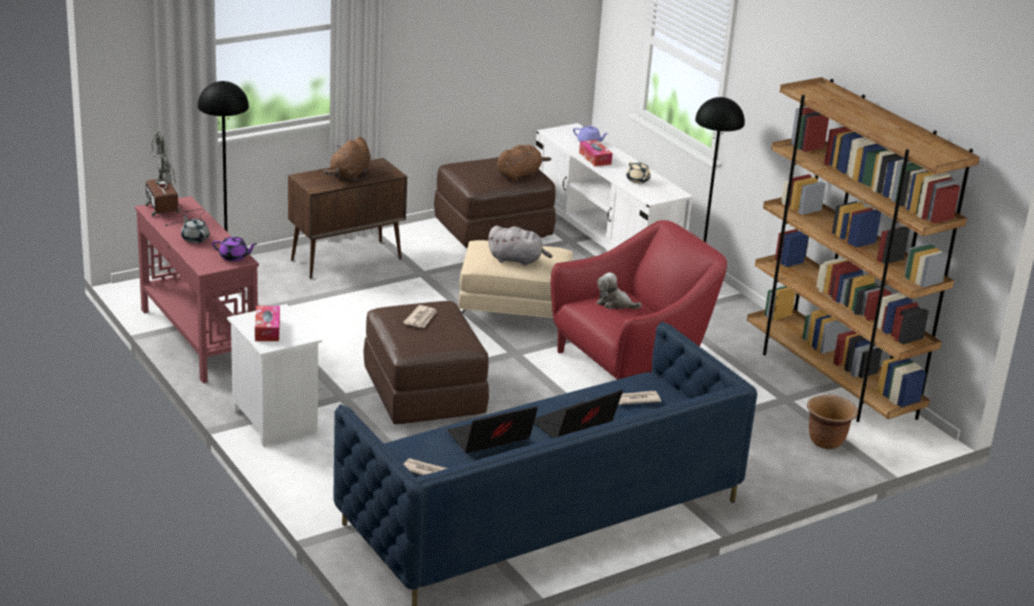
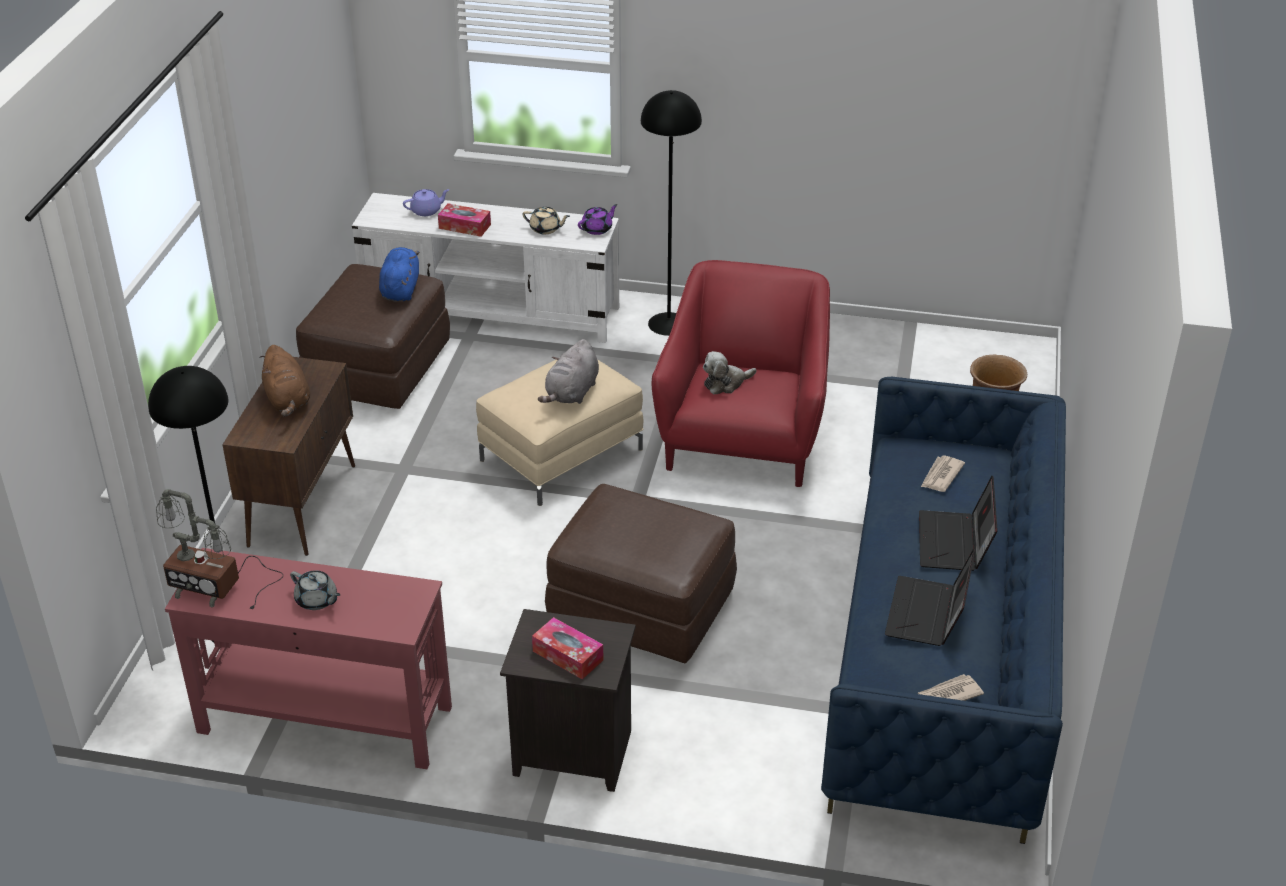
camera: 45 degrees left, 10 degrees up
(195, 238) = (317, 600): grey teapot -> grey teapot turned 150 degrees counterclockwise
(234, 257) = (404, 593): purple teapot -> purple teapot (597, 229)
(272, 420) = (570, 754): white nightstand -> black nightstand
(421, 318) = (622, 526): newspaper -> none
(517, 260) = (572, 393): grey plush toy -> grey plush toy turned 150 degrees clockwise
(519, 175) = (400, 289): brown plush toy -> blue plush toy
(831, 380) = (899, 342): brown bookcase -> none

